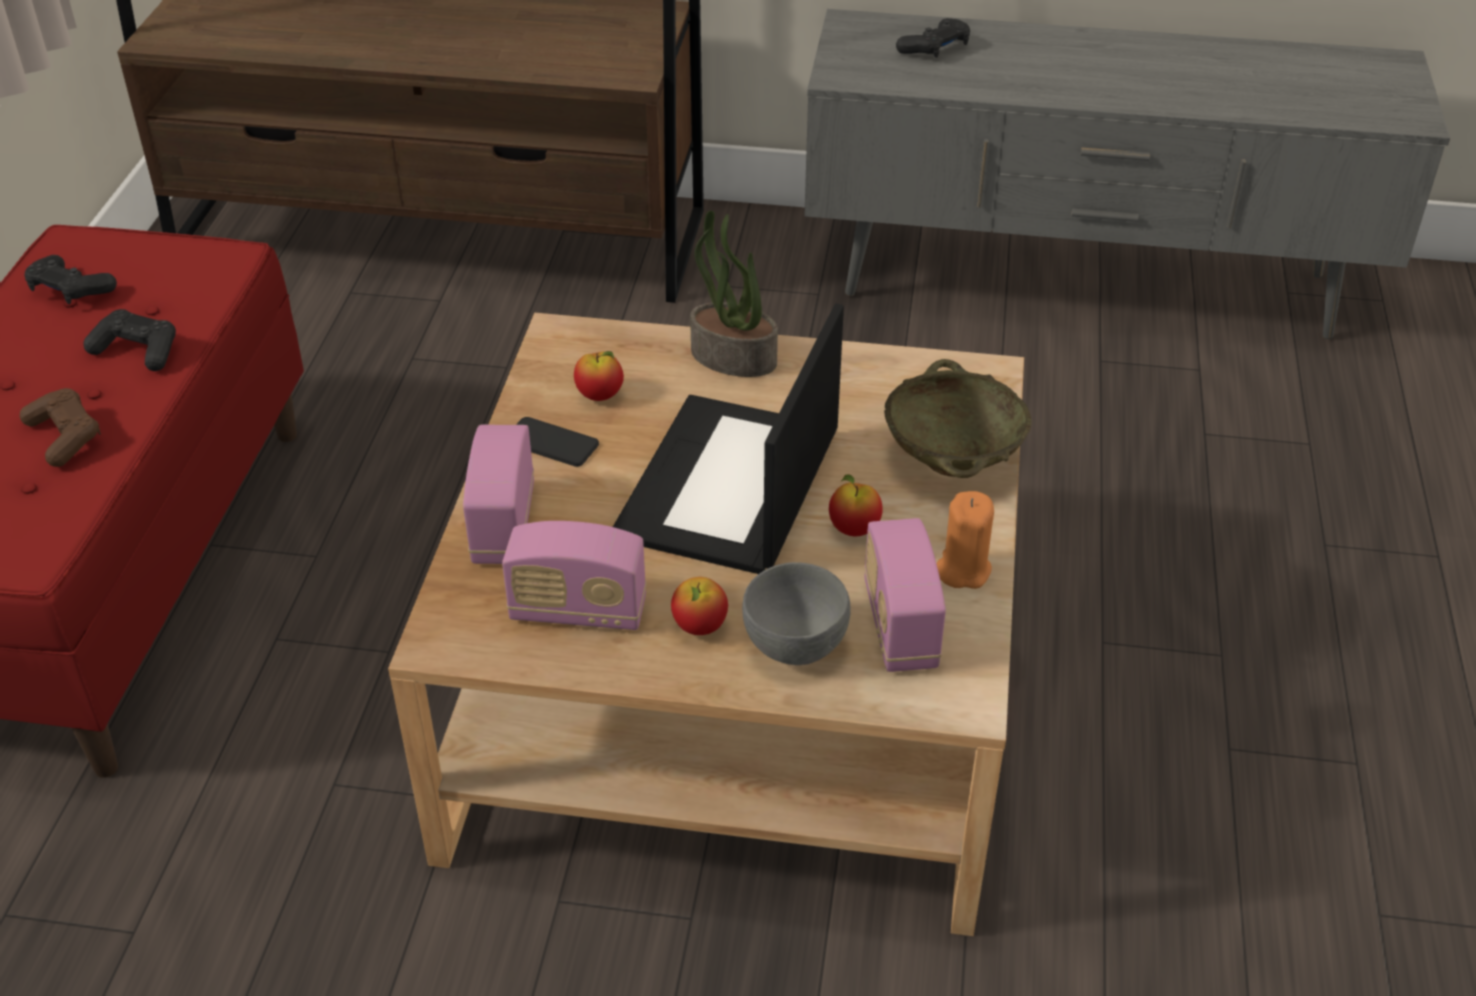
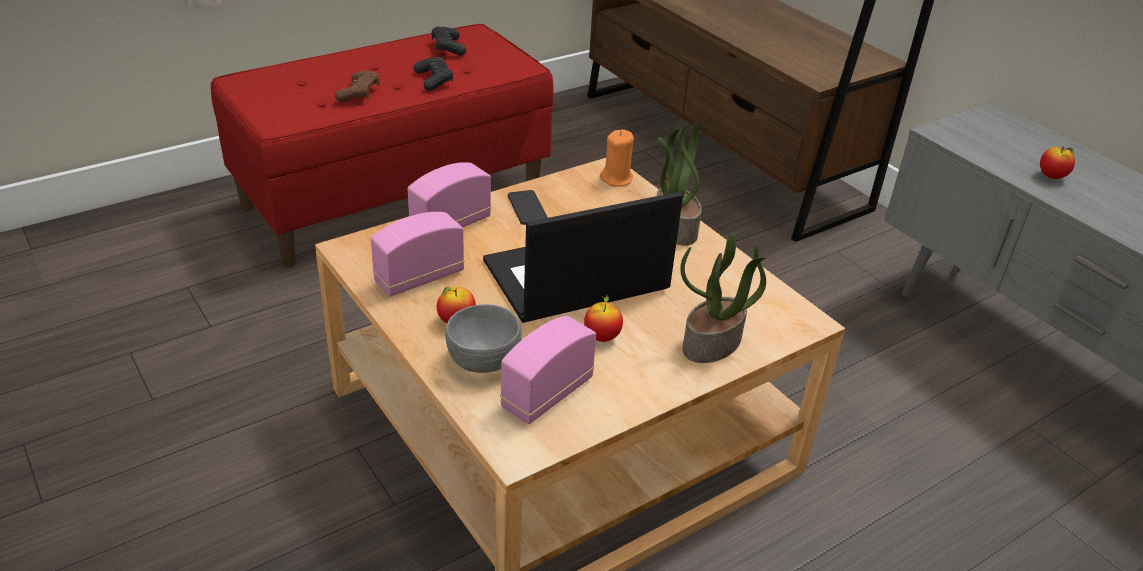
camera: 45 degrees right, 5 degrees down
(578, 611) = (419, 277): radio -> radio turned 90 degrees clockwise
(600, 396) = (582, 204): apple -> apple (1051, 177)
(935, 49) = (1030, 148): black game controller -> none
(952, 459) = (712, 344): beige bowl -> potted plant
(963, 570) = (625, 395): orange candle -> orange candle (616, 179)

